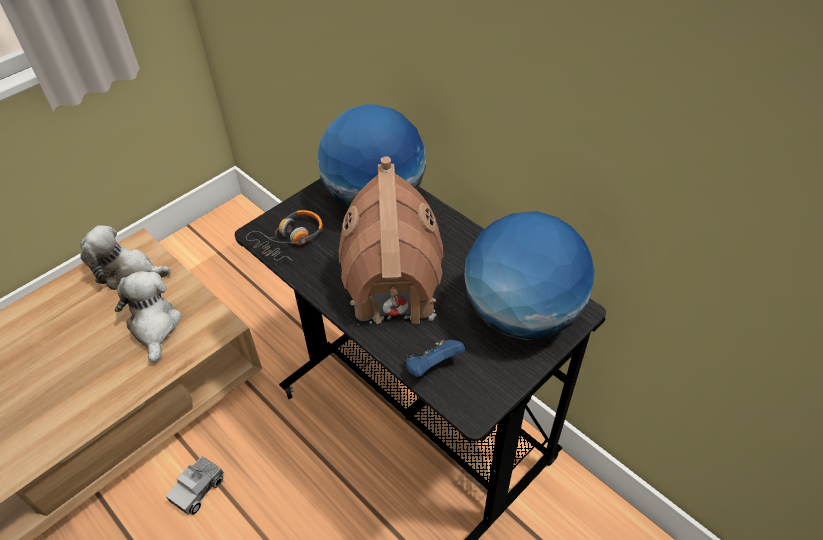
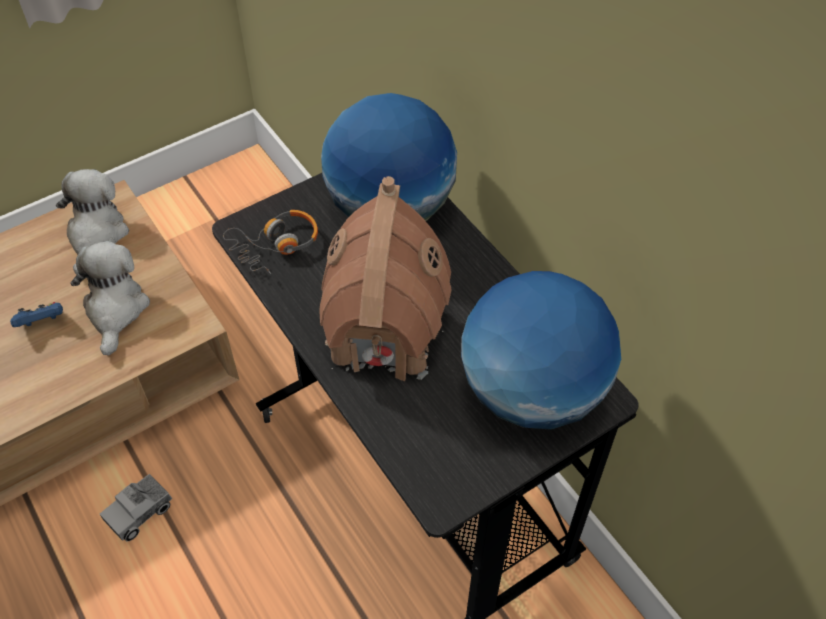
camera: 10 degrees right, 5 degrees up
(128, 272) = (96, 235): plush toy -> plush toy turned 75 degrees clockwise
(432, 366) = (407, 437): blue game controller -> blue game controller (42, 322)

